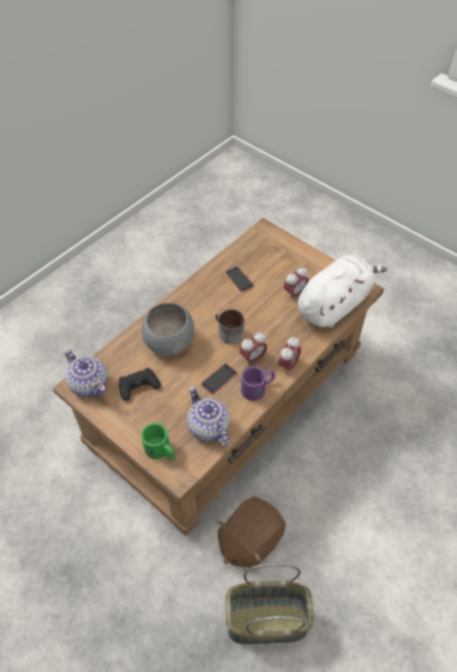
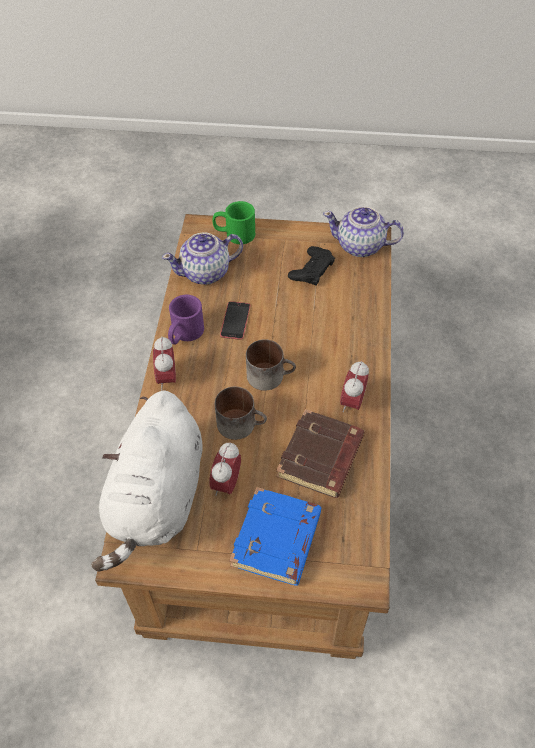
camera: 145 degrees right, 0 degrees up
(168, 342) = (327, 326): grey bowl -> none
(208, 428) = (206, 273): teapot -> teapot turned 135 degrees clockwise
(239, 279) = (321, 458): phone -> brown book
(249, 540) = (144, 347): brown plush toy -> none
(253, 358) = (215, 363): alarm clock -> alarm clock (352, 402)
(265, 316) = (241, 423): none -> mug
(266, 621) = (91, 304): basket -> none
(289, 259) = (277, 540): none -> blue book

